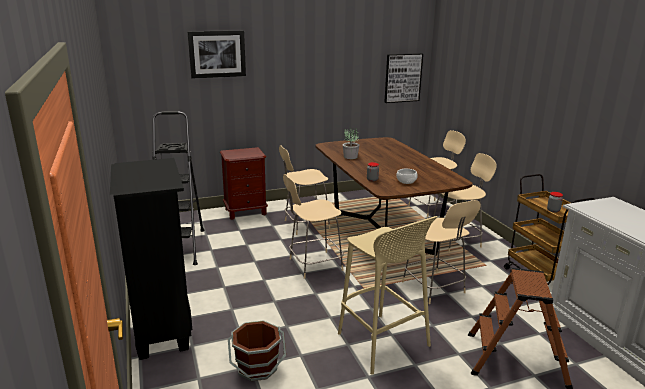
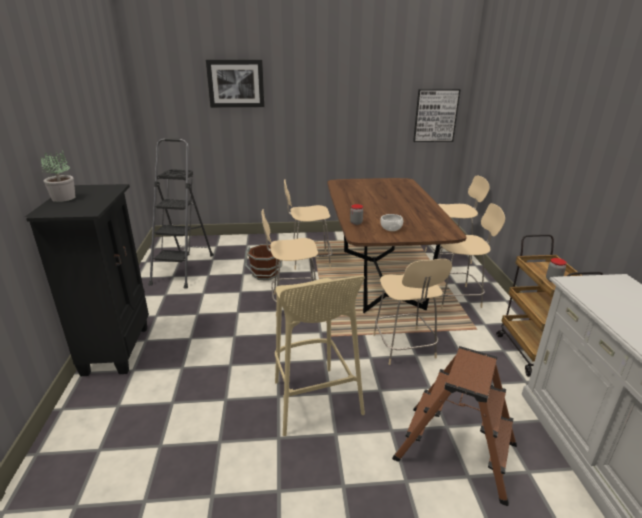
camera: 15 degrees right, 5 degrees up
(245, 212) = (261, 241): brown nightstand -> none
(257, 367) = (177, 405): brown bucket -> brown bucket (265, 274)
(350, 157) = (352, 196): potted plant -> potted plant (64, 198)

